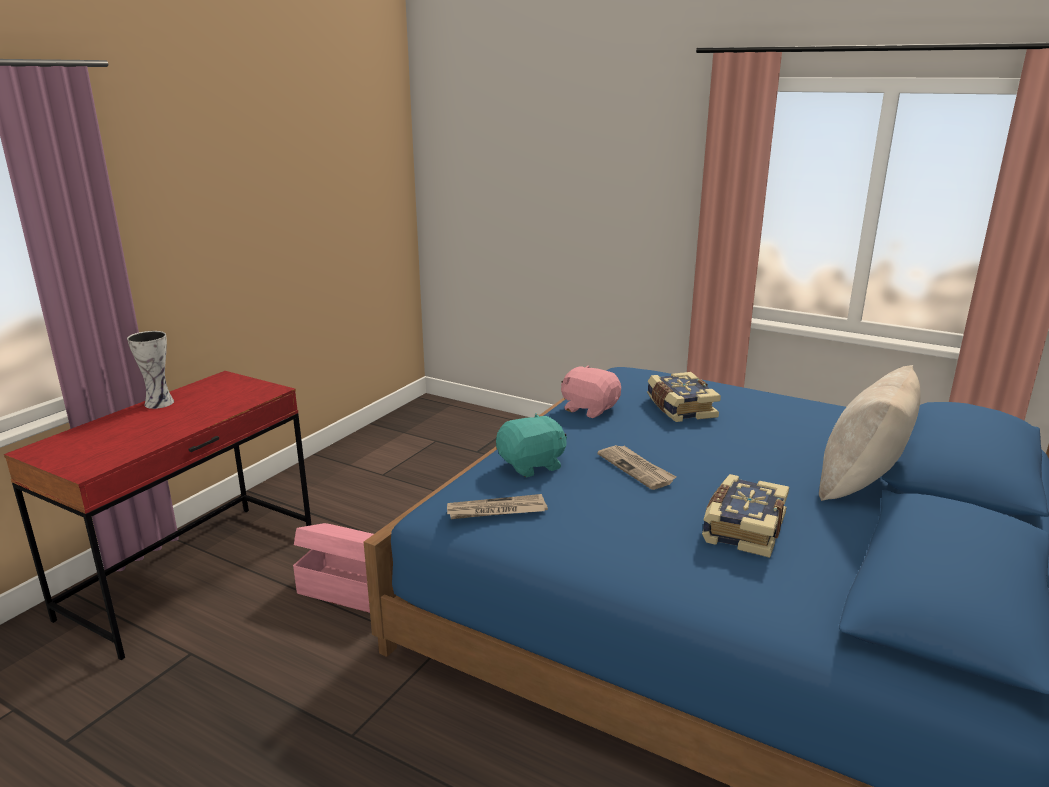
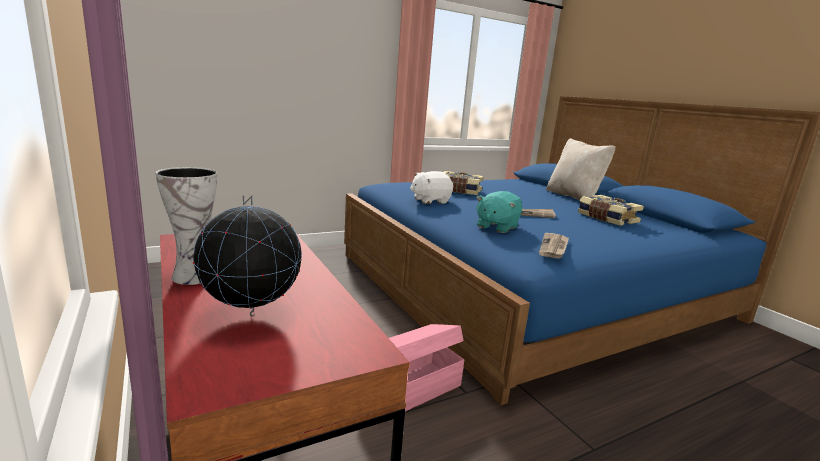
camera: 60 degrees left, 5 degrees down
(113, 432) = (251, 315): none -> globe
(532, 465) = (496, 227): turquoise plush toy -> turquoise plush toy turned 150 degrees counterclockwise
(589, 409) = (430, 200): pink plush toy -> white plush toy

